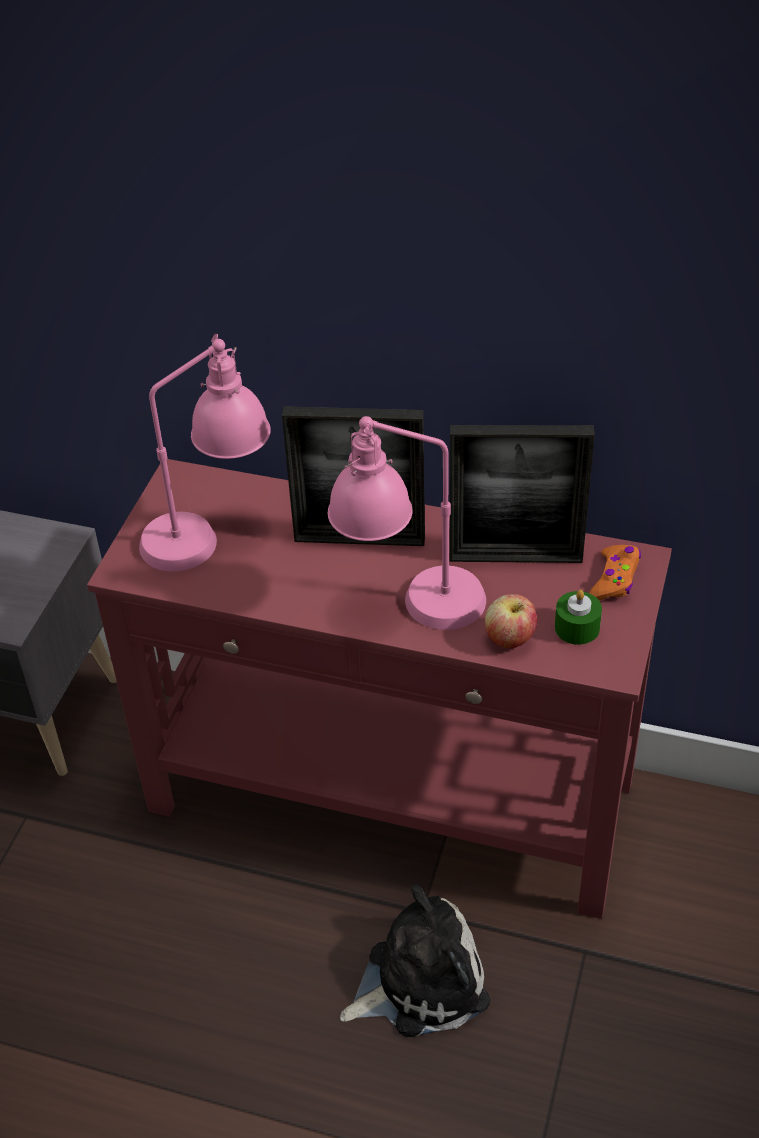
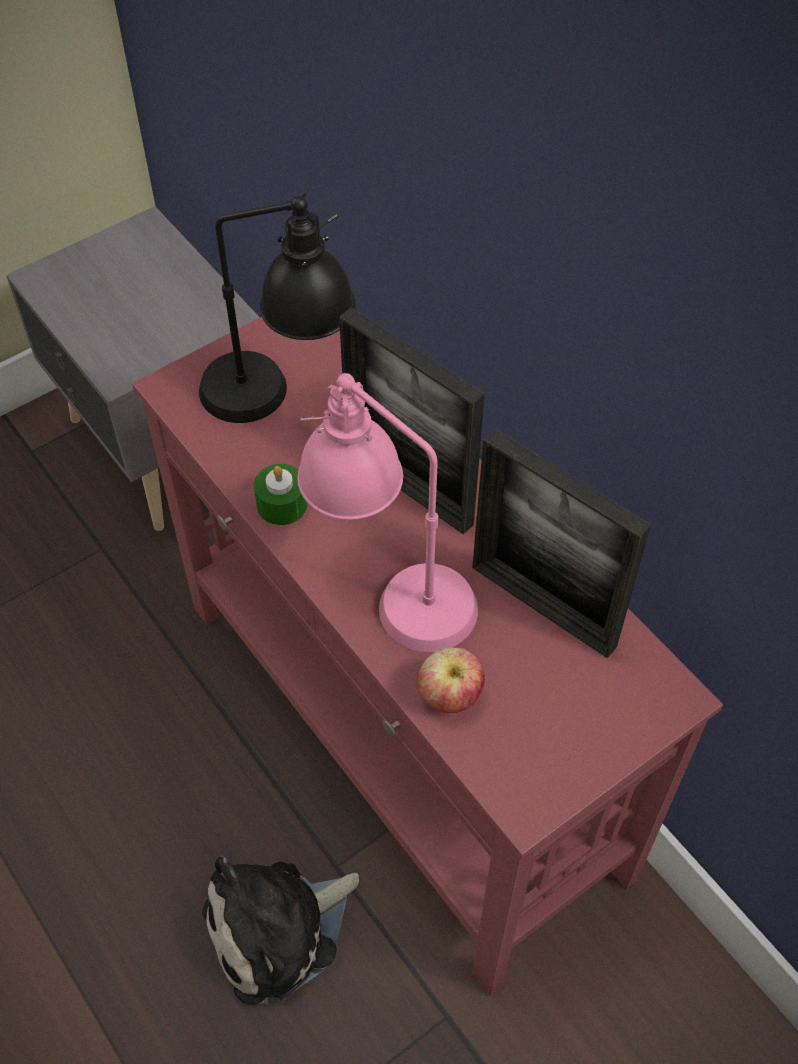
camera: 35 degrees right, 10 degrees up
(211, 534) = (280, 396): pink table lamp -> black table lamp
(419, 981) = (279, 930): plush toy -> plush toy turned 135 degrees clockwise
(577, 627) = (530, 730): green candle -> green candle (282, 504)
(615, 579) = (624, 700): orange game controller -> none

